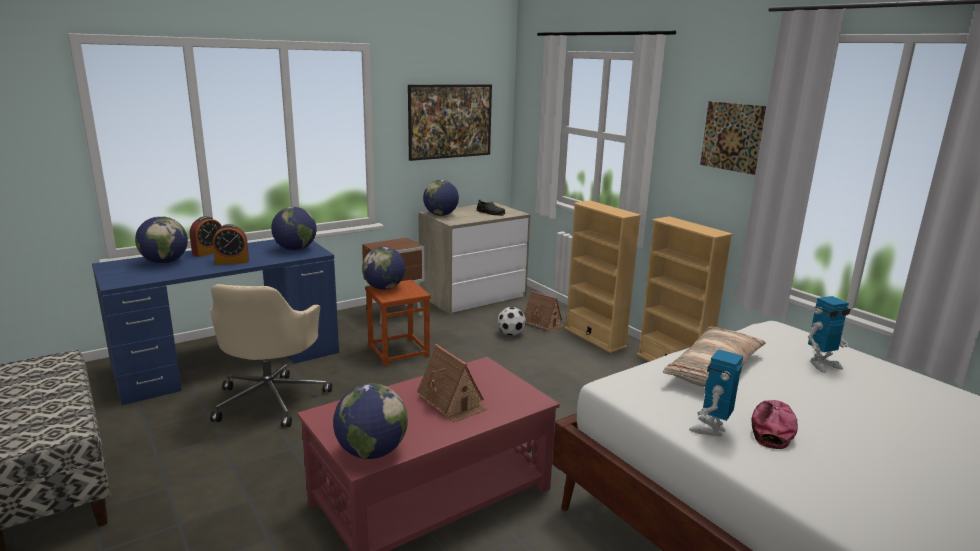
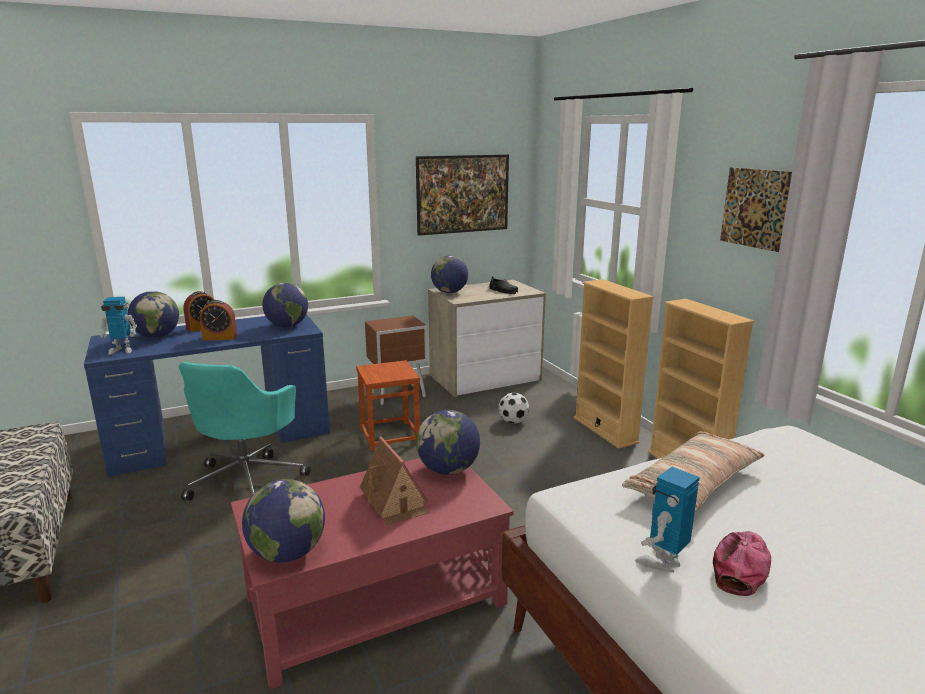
camera: 10 degrees right, 0 degrees up
(271, 399) = (248, 479): beige office chair -> turquoise office chair
(384, 288) = (374, 368): globe -> globe (448, 470)
(544, 323) = (552, 411): toy house -> none
(822, 364) = (834, 486): toy robot -> toy robot (122, 350)

